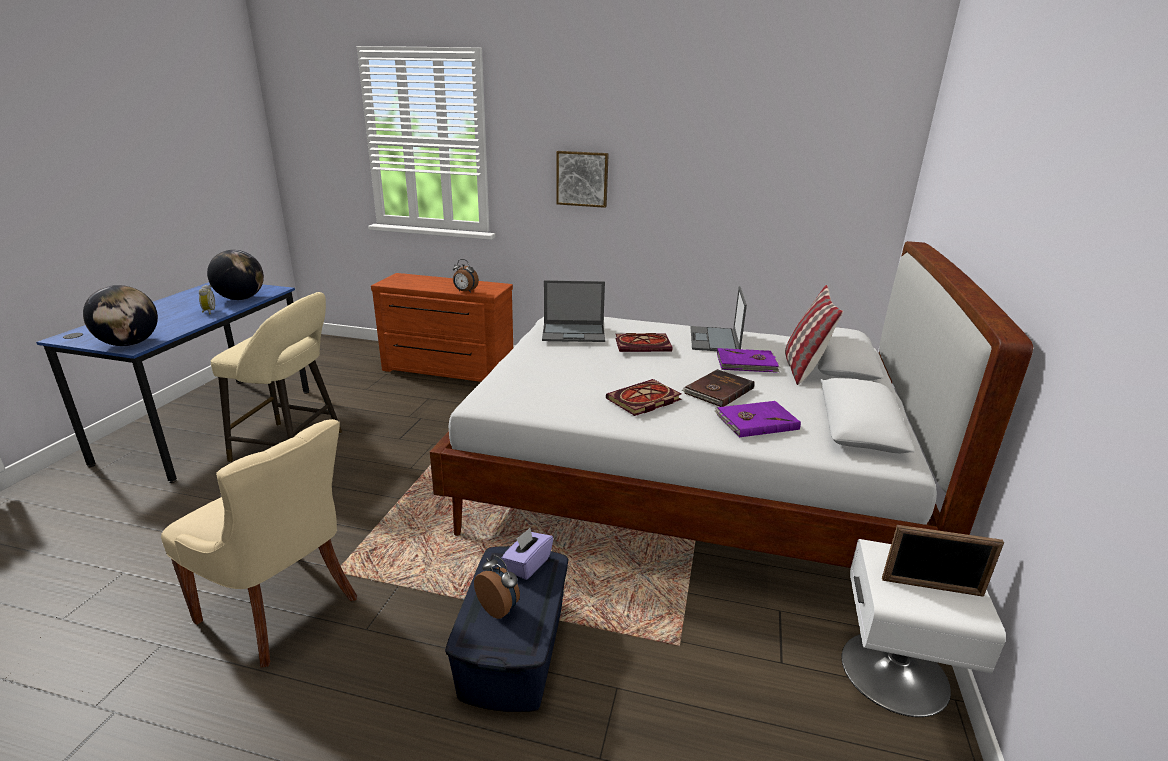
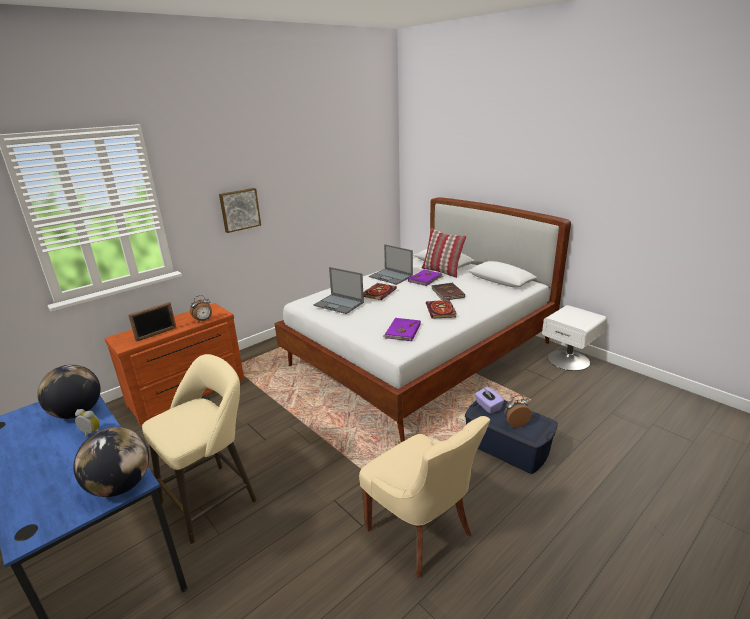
camera: 55 degrees left, 0 degrees up
(282, 609) = (421, 532): beige chair -> beige chair turned 75 degrees clockwise
(574, 333) = (339, 304): laptop -> laptop turned 90 degrees clockwise
(755, 421) = (483, 295): purple book -> purple book (402, 331)
(932, 587) = (579, 317): picture frame -> picture frame (156, 334)

